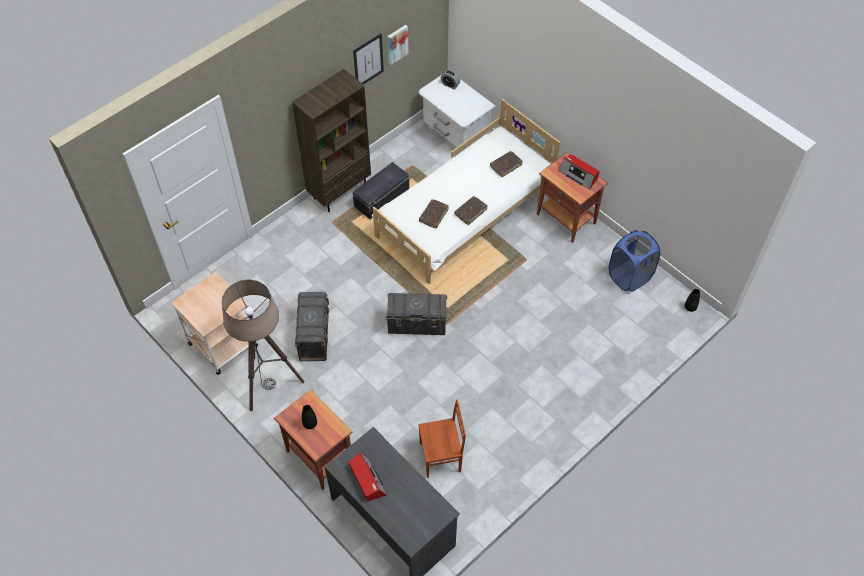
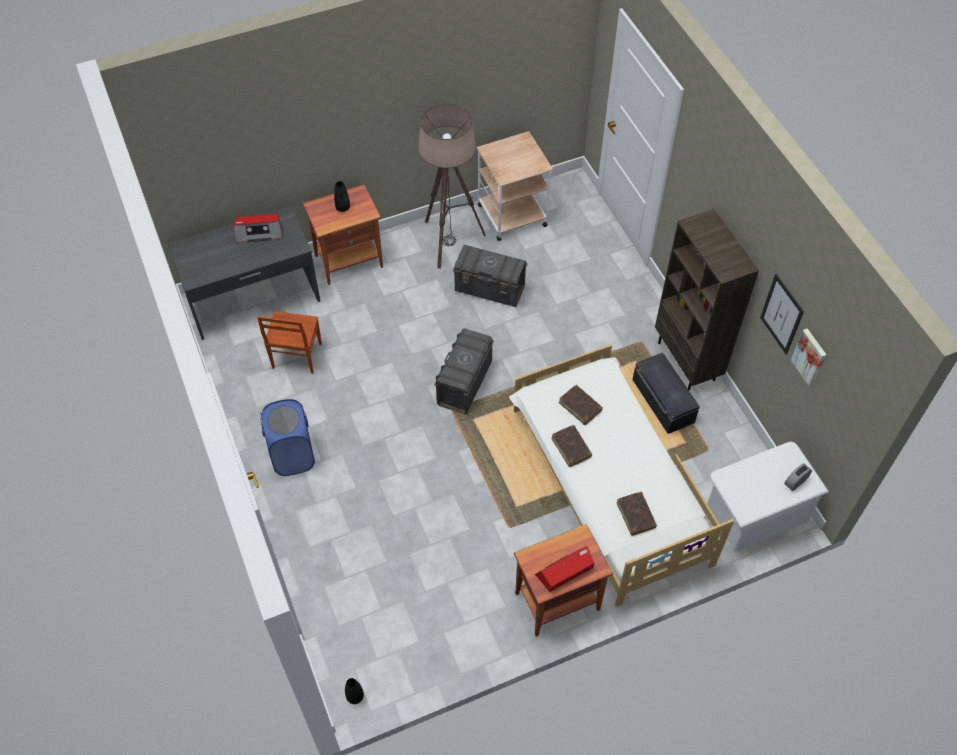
camera: 110 degrees right, 0 degrees up
(629, 277) = (433, 641): blue laundry basket -> blue laundry basket (293, 455)

